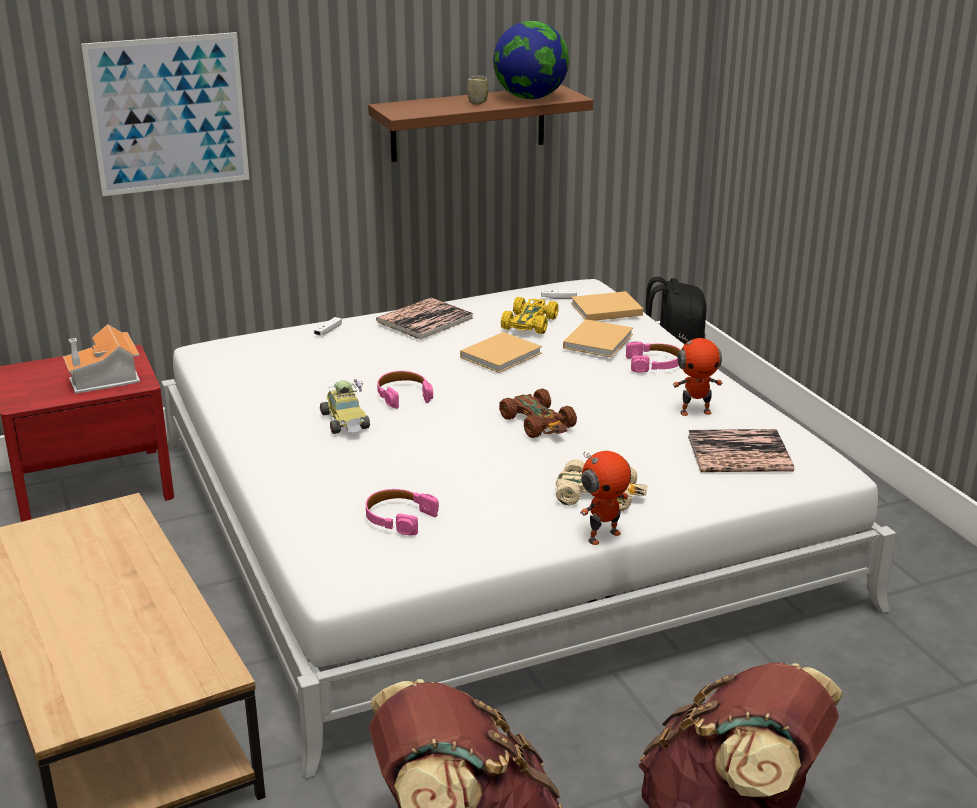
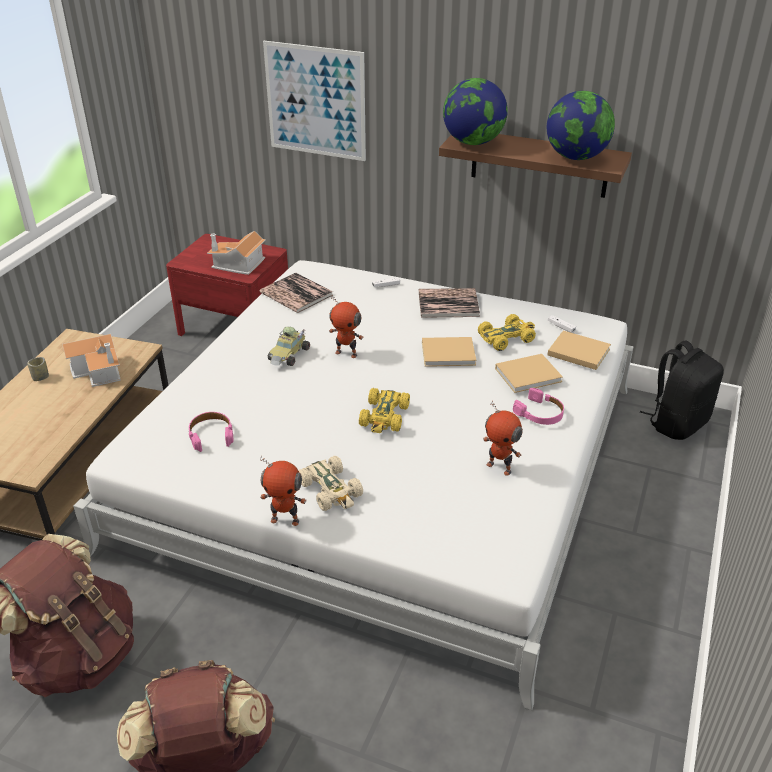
camera: 45 degrees right, 10 degrees up
(104, 549) = (99, 370): none -> toy house
(403, 395) = (346, 353): pink headphones -> toy robot
(414, 109) = (473, 142): none -> globe
(477, 102) = (529, 149): cup -> cup (40, 377)
(538, 423) = (384, 416): brown toy car -> yellow toy car
(739, 453) = (469, 517): book -> book (296, 294)

